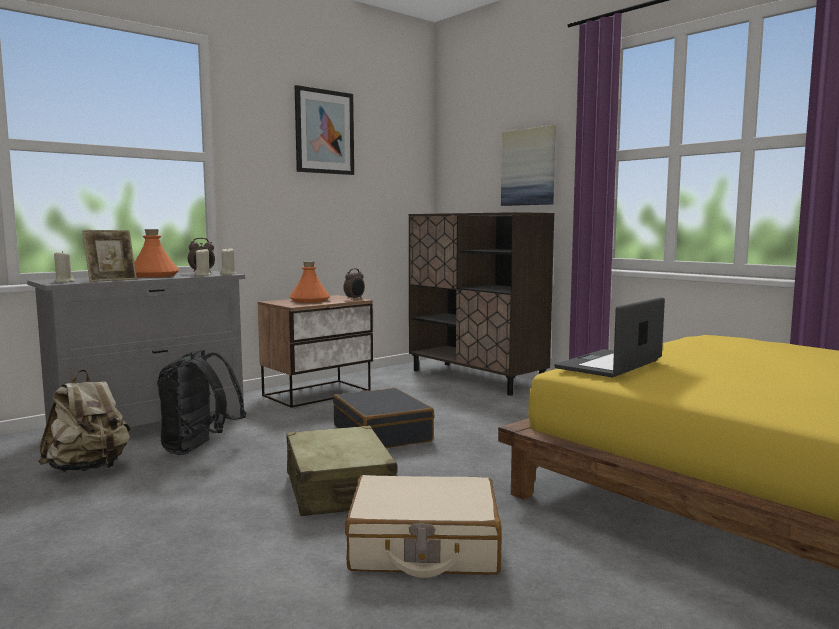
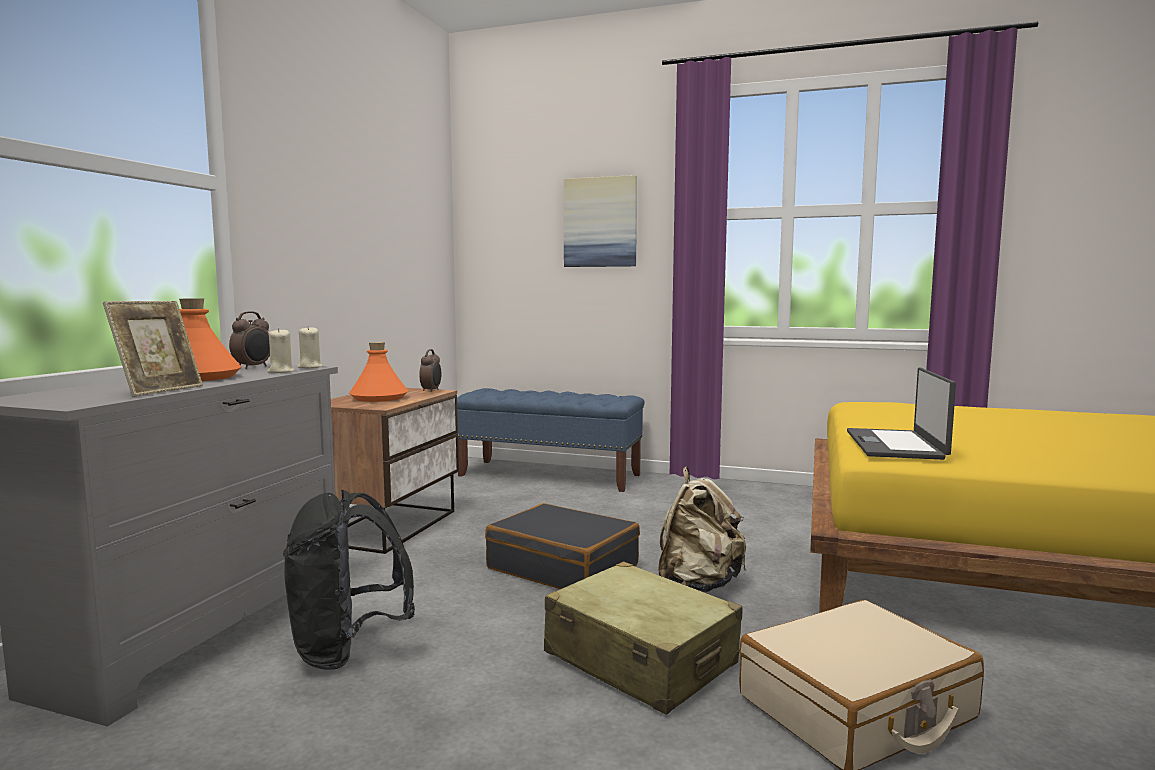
camera: 30 degrees left, 0 degrees up
(64, 282) = (74, 400): beige candle -> none
(89, 469) = (201, 739): beige backpack -> beige backpack (698, 585)
(324, 132) = (352, 160): picture -> none
(476, 378) = (550, 475): brown cabinet -> blue bench

